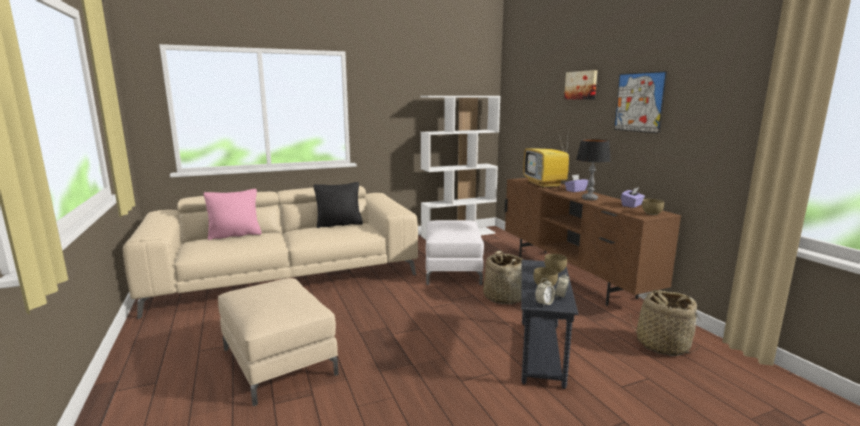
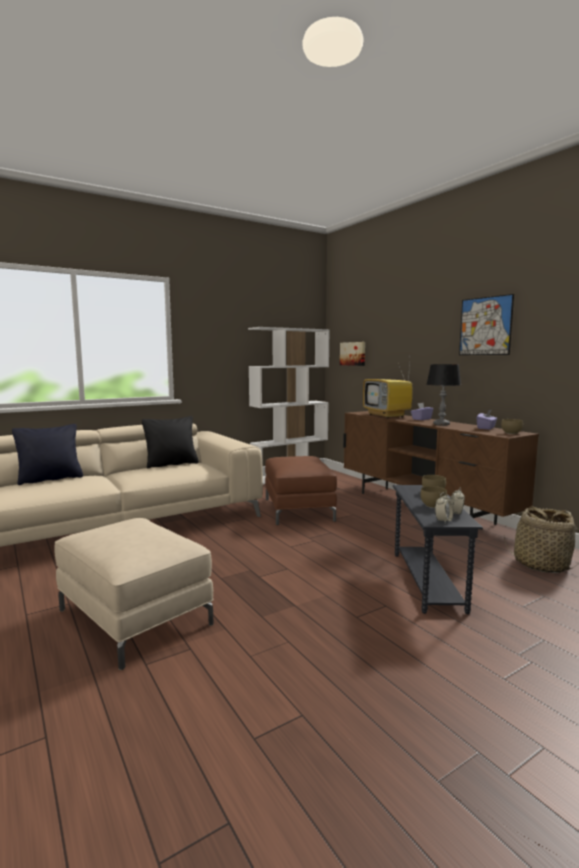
camera: 10 degrees left, 5 degrees down
(235, 235) = (50, 479): pink pillow -> black pillow
(452, 270) = (298, 510): white ottoman -> brown ottoman
(503, 297) = (363, 532): basket -> none
(581, 85) = (420, 314): picture -> picture (353, 353)

